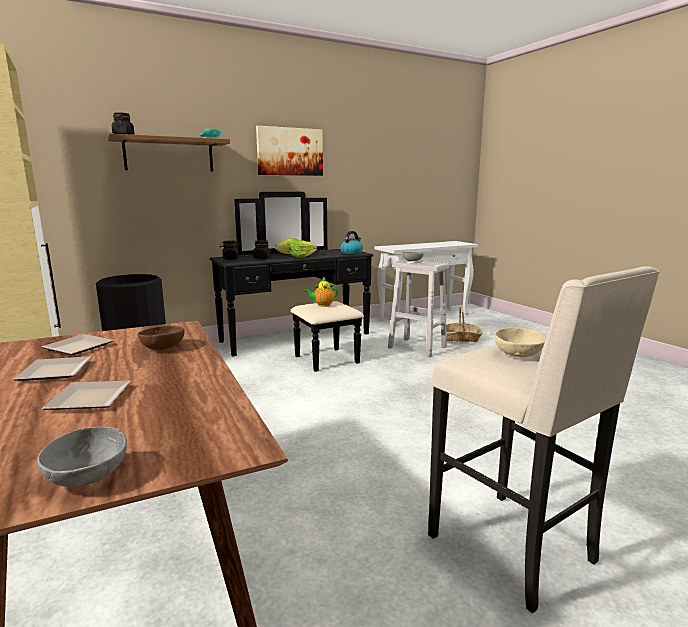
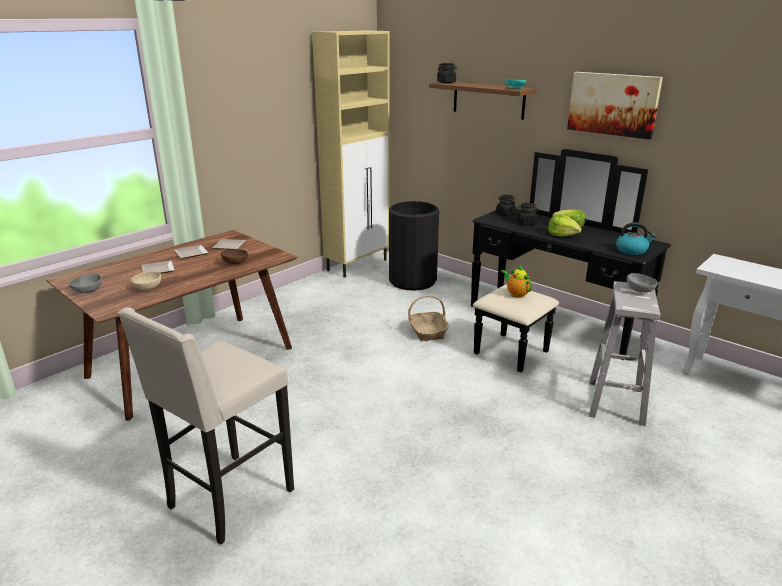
camera: 70 degrees right, 10 degrees up
(461, 338) = (702, 435): basket -> basket (427, 331)
(519, 354) = (225, 364): beige bowl -> beige bowl (147, 288)

